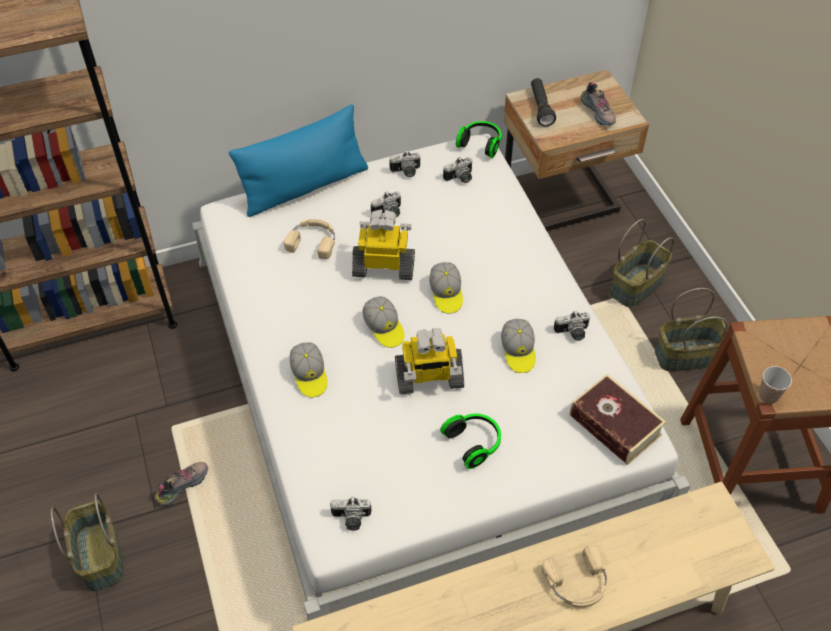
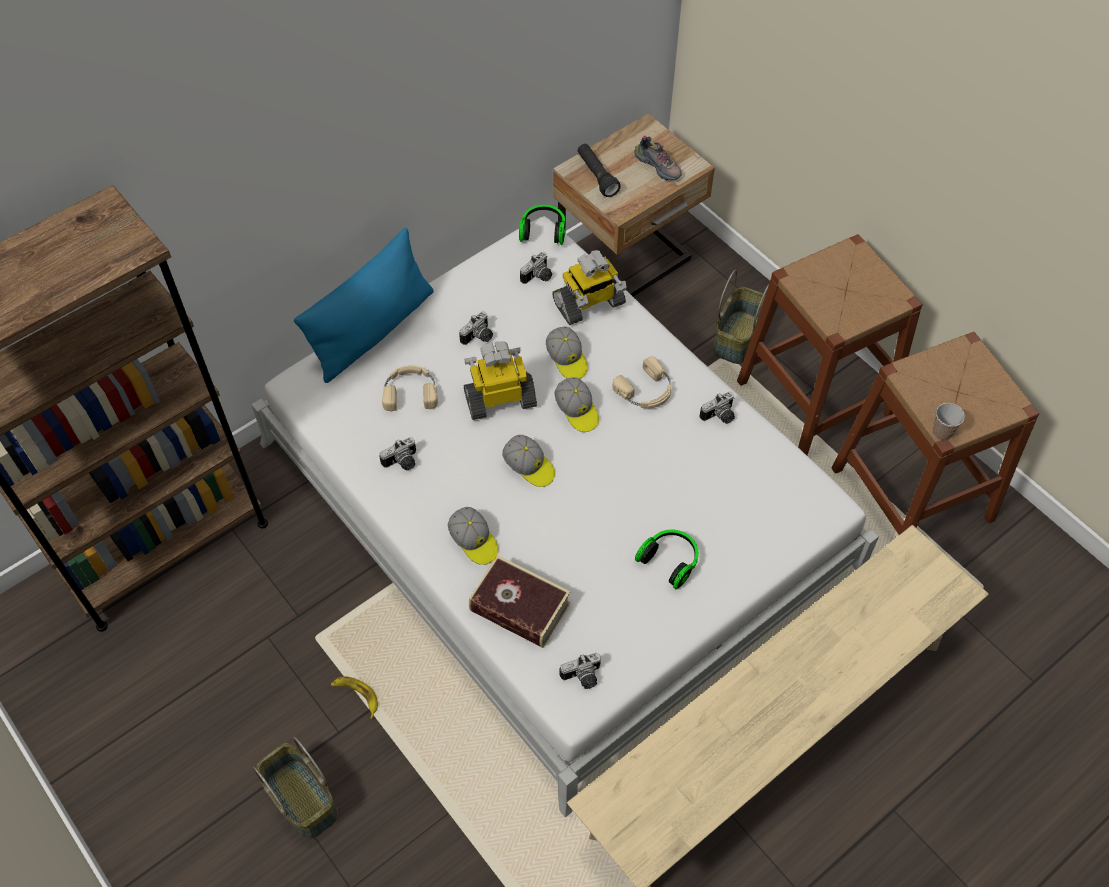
camera: 20 degrees left, 5 degrees up
(182, 485) = (356, 696): shoe -> banana
(406, 172) = (477, 285): camera -> camera (402, 463)
(429, 378) = (598, 507): toy robot -> toy robot (589, 304)
(518, 351) = (674, 451): cap -> cap (567, 359)
(577, 583) = (819, 667): beige headphones -> beige headphones (646, 391)
(614, 425) = (797, 500): book -> book (519, 607)
(687, 355) = (814, 398): basket -> brown stool

